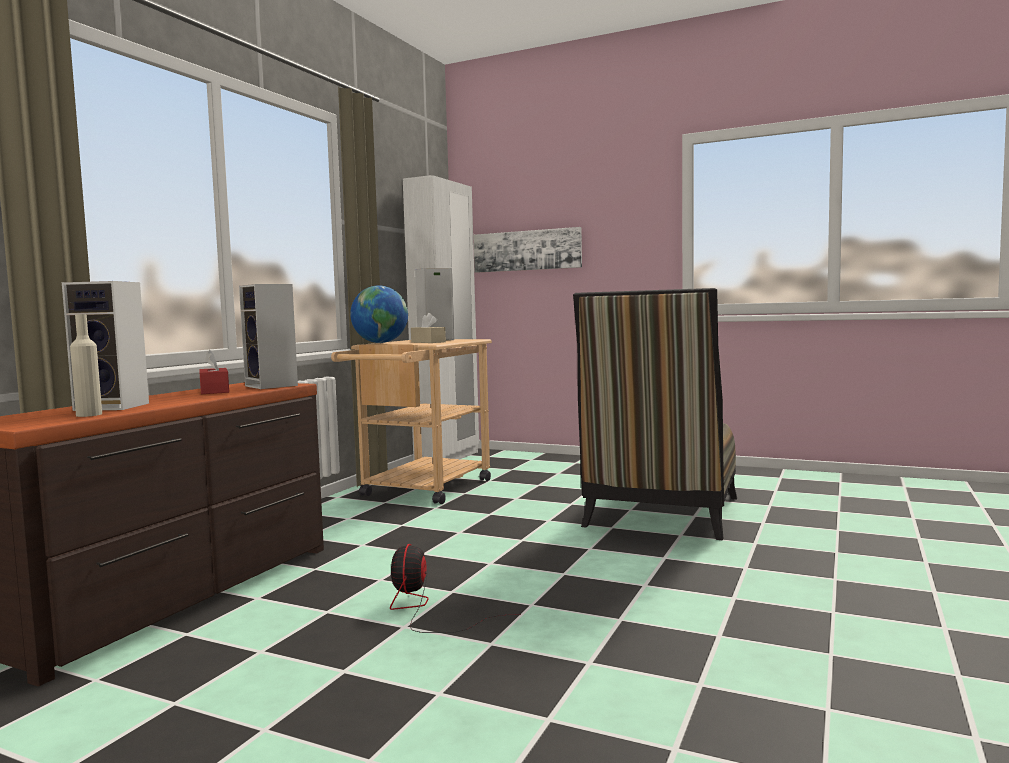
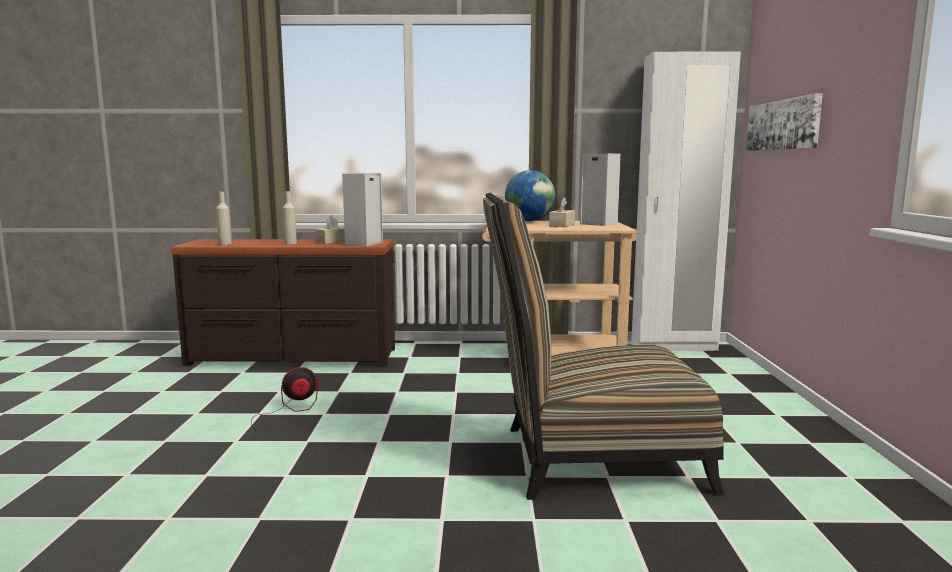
camera: 65 degrees right, 5 degrees up
(115, 406) = (258, 242): speaker -> none
(179, 399) = (290, 243): none -> beige bottle
(214, 391) = (333, 242): red tissue box -> beige tissue box

